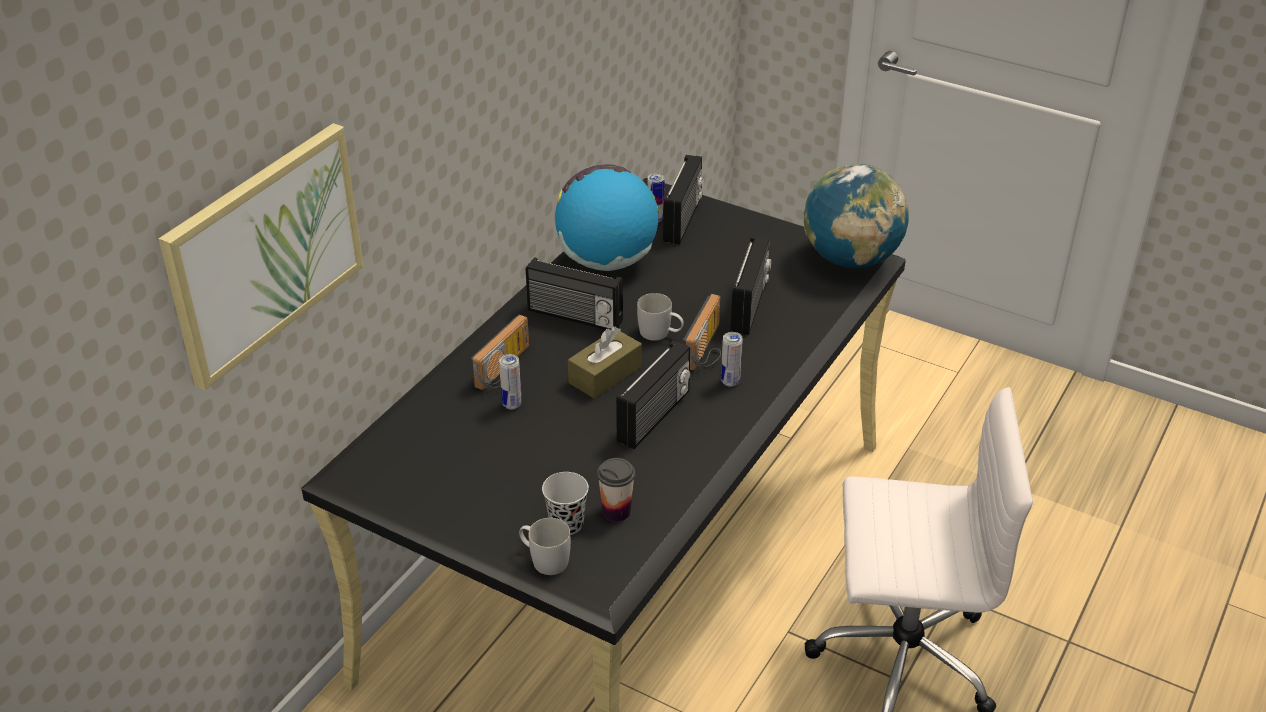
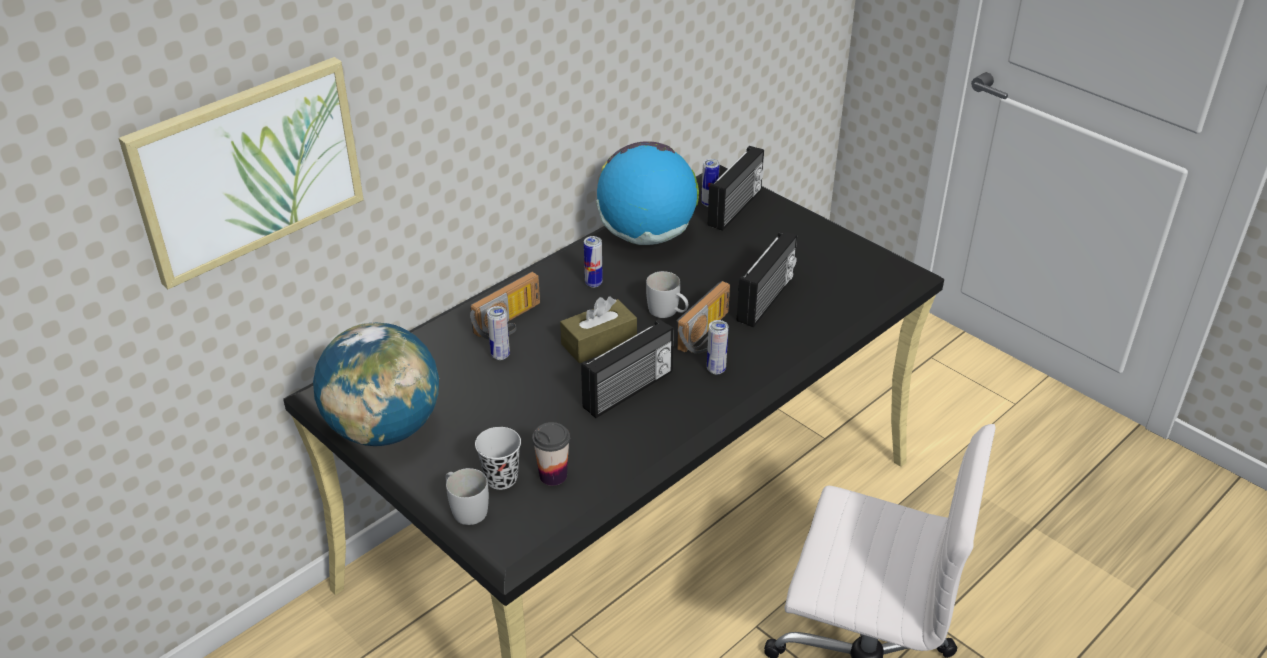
camera: 15 degrees right, 0 degrees up
(574, 317) = (593, 283): radio -> can
(851, 259) = (885, 270): globe -> globe (384, 429)

